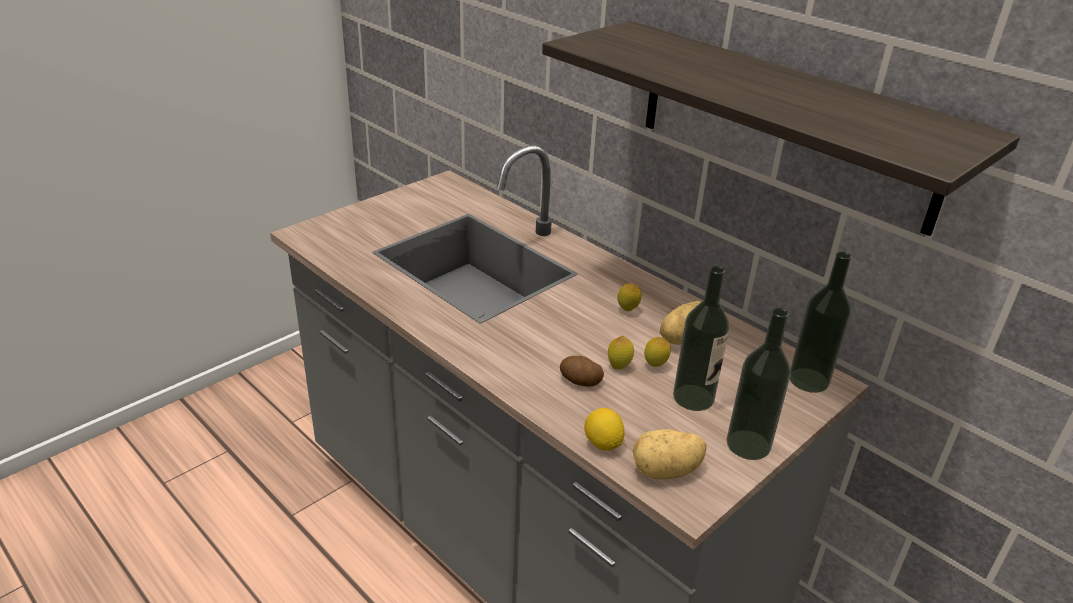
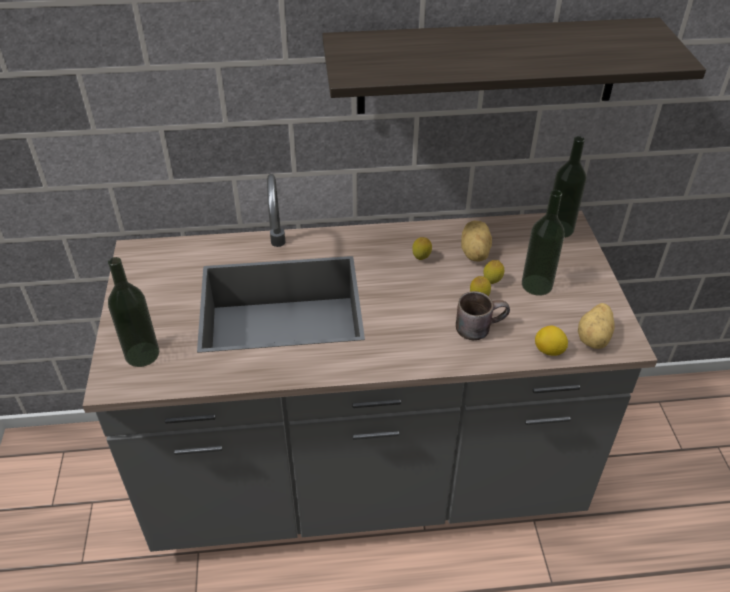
camera: 50 degrees left, 10 degrees up
(580, 381) = (478, 326): potato -> brown mug
(748, 444) = (596, 289): bottle -> bottle (142, 354)

